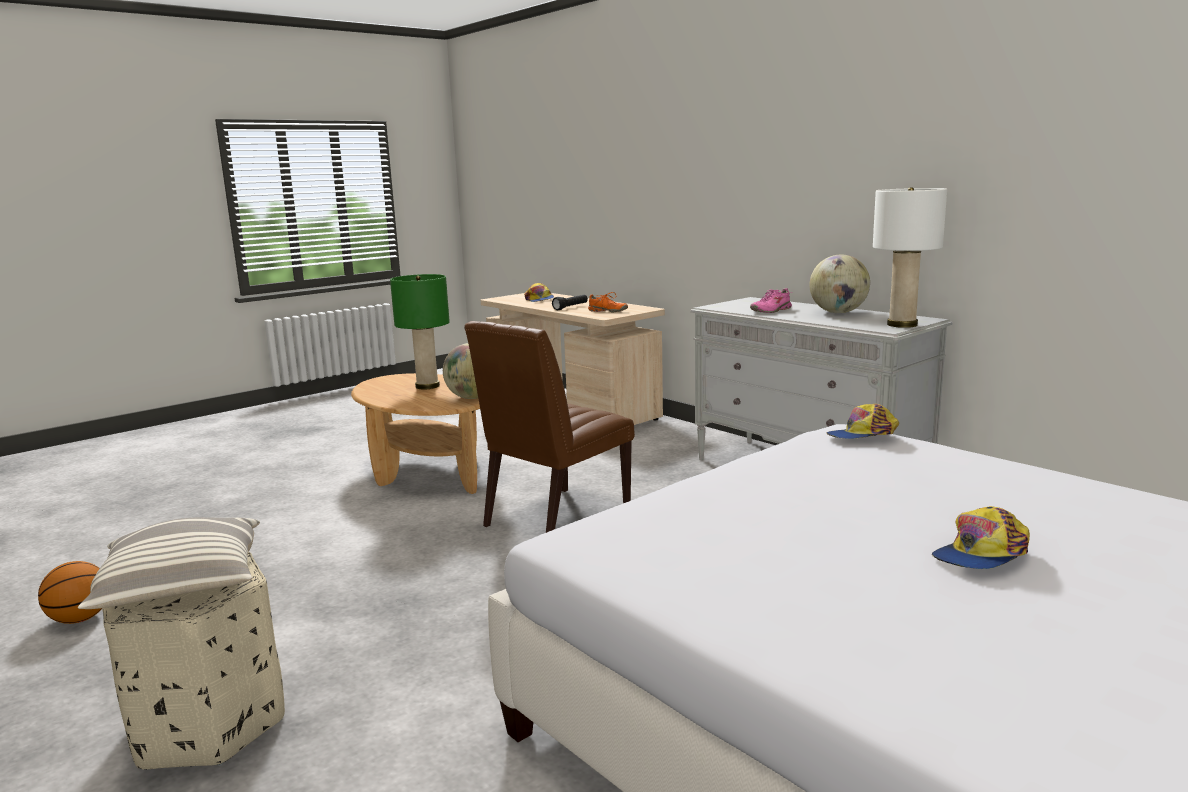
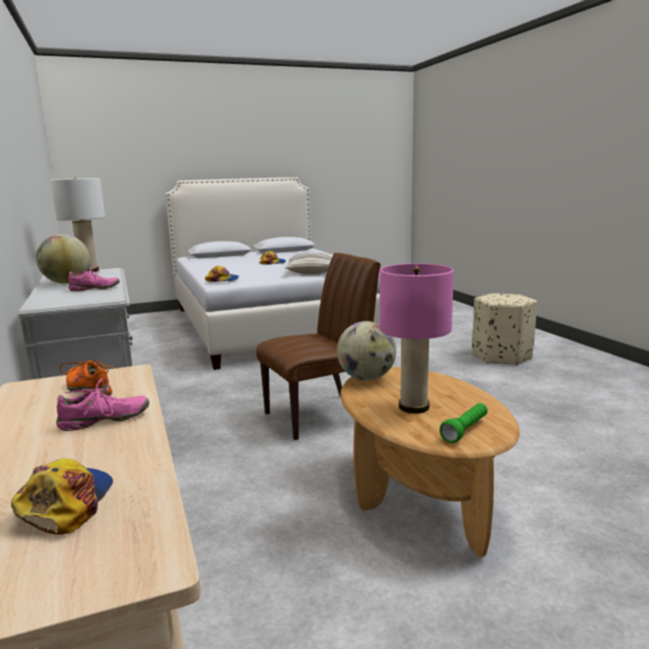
camera: 160 degrees left, 0 degrees up
(80, 619) = (623, 398): basketball -> none
(183, 587) = (502, 296): pillow -> pillow (311, 272)
(392, 380) = (465, 430): none -> green flashlight
(428, 386) = (413, 407): green table lamp -> pink table lamp
(570, 307) = (104, 420): black flashlight -> pink shoe

